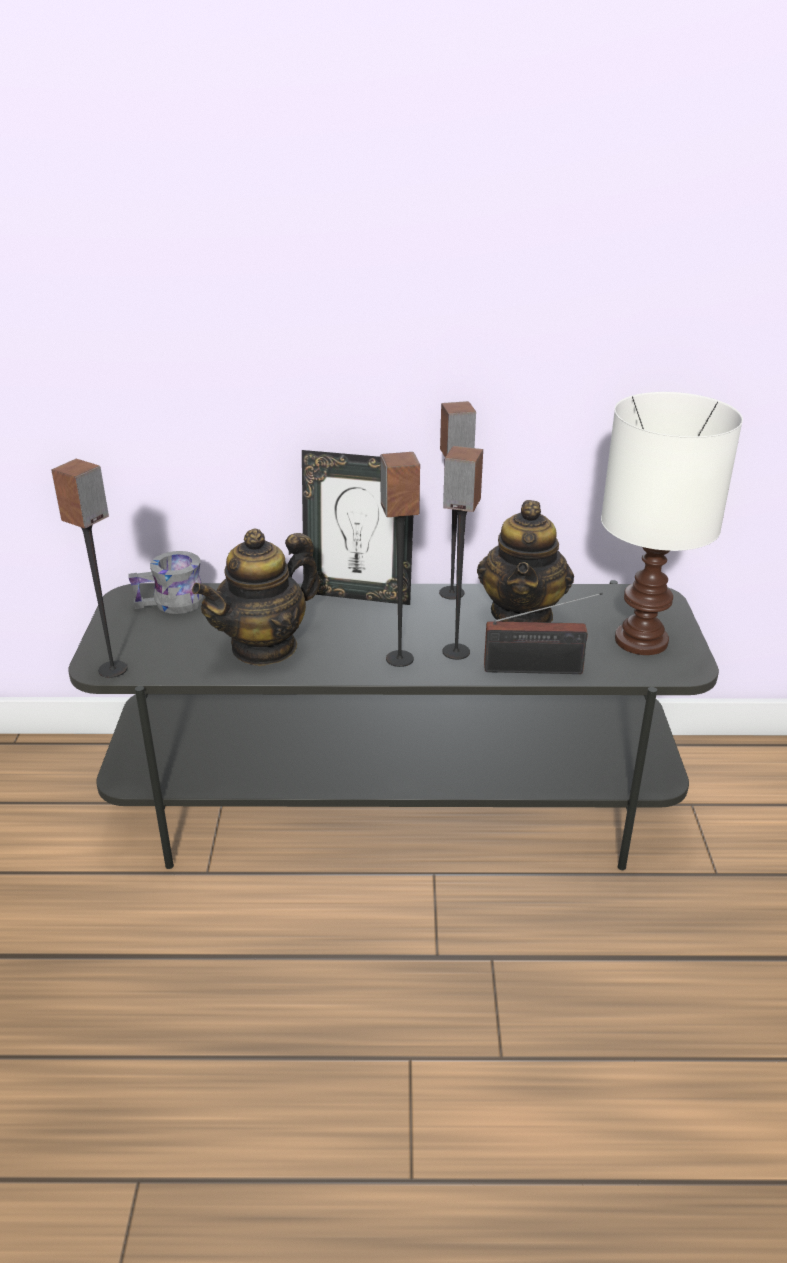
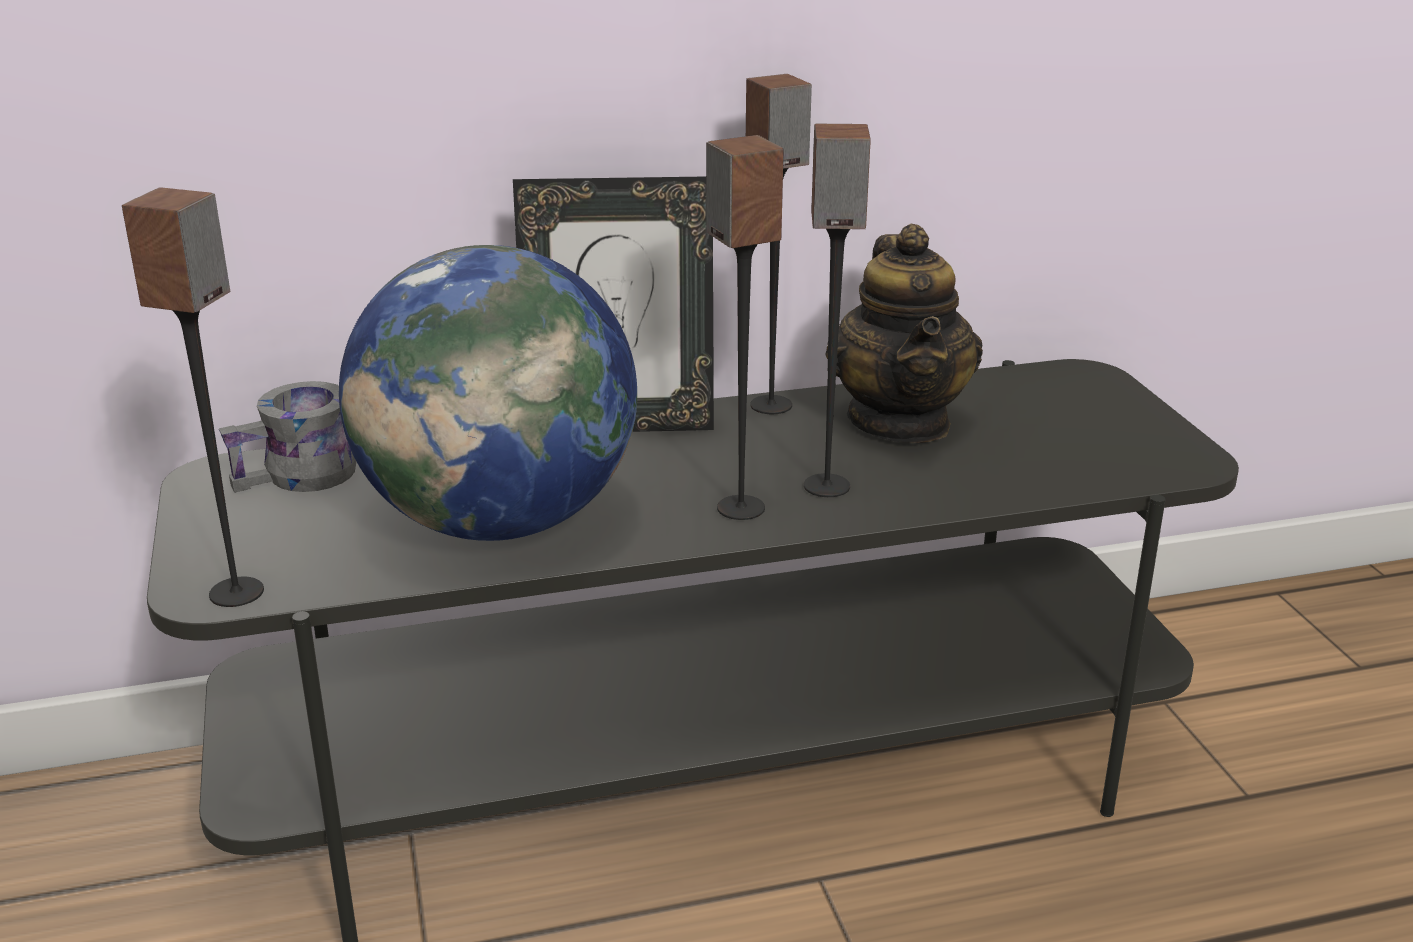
camera: 15 degrees left, 5 degrees down
(265, 647) = (500, 521): teapot -> globe
(538, 669) = (971, 493): radio -> none
(639, 641) = (1096, 435): white table lamp -> none

